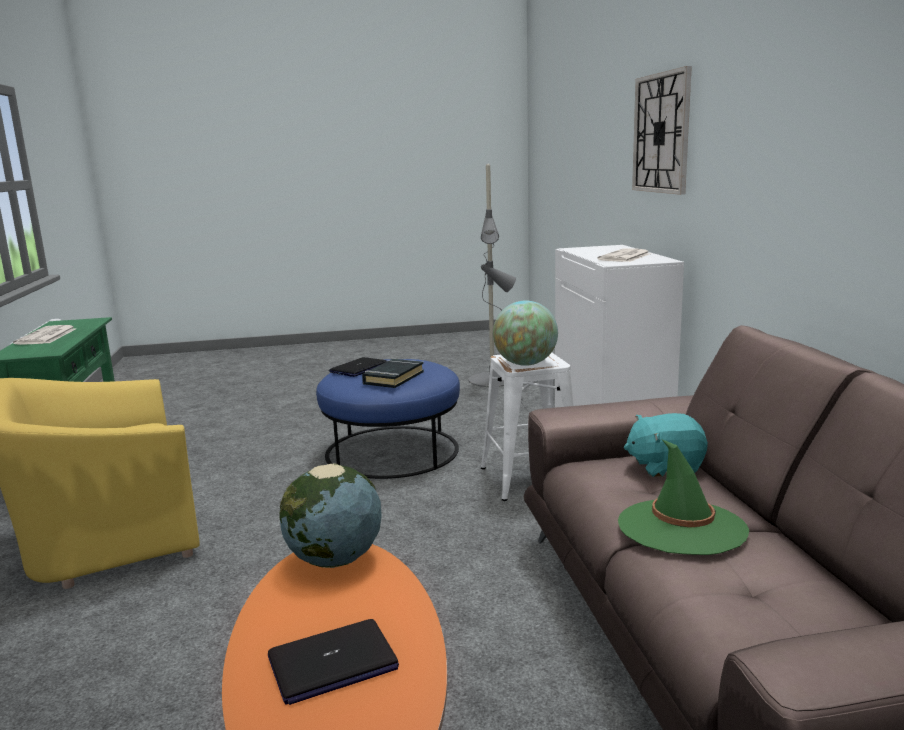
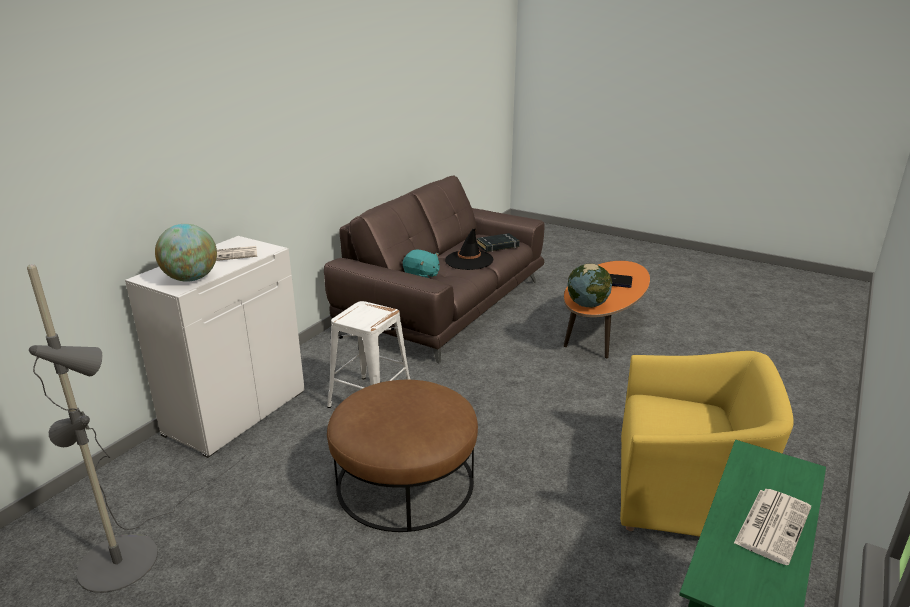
camera: 140 degrees left, 10 degrees up
(359, 368) = (416, 428): laptop -> none
(392, 450) = (405, 481): blue ottoman -> brown ottoman
(393, 378) = (415, 395): black book -> black book (498, 246)
(525, 364) = (375, 312): globe -> globe (191, 279)
(661, 133) = (160, 147): wall clock -> none
(681, 527) = (469, 260): green hat -> black hat

